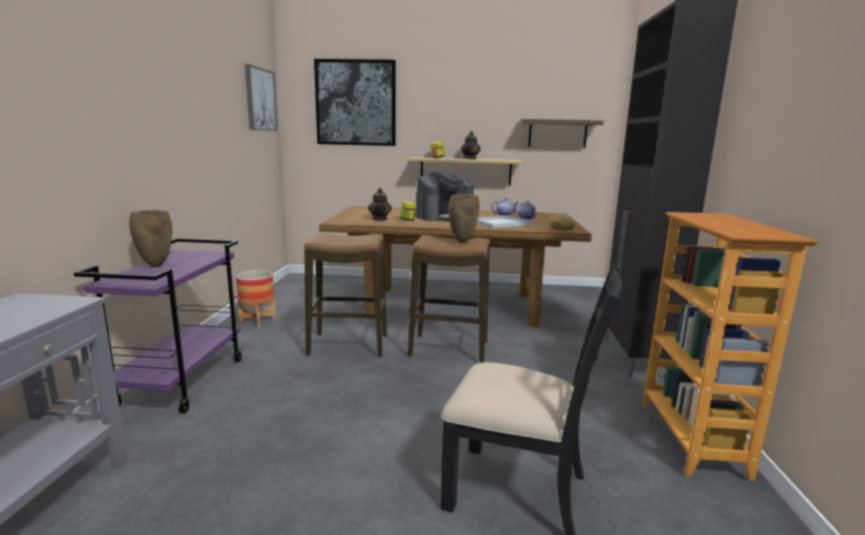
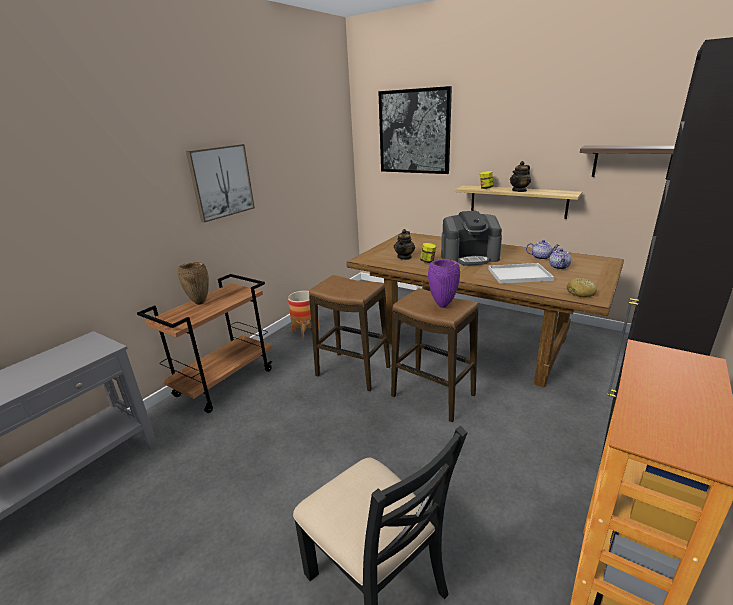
camera: 30 degrees right, 10 degrees up
(183, 381) = (225, 382): purple cart -> brown cart
(260, 99) = (327, 137): picture -> picture (221, 182)
(462, 242) = (443, 306): brown vase -> purple vase

